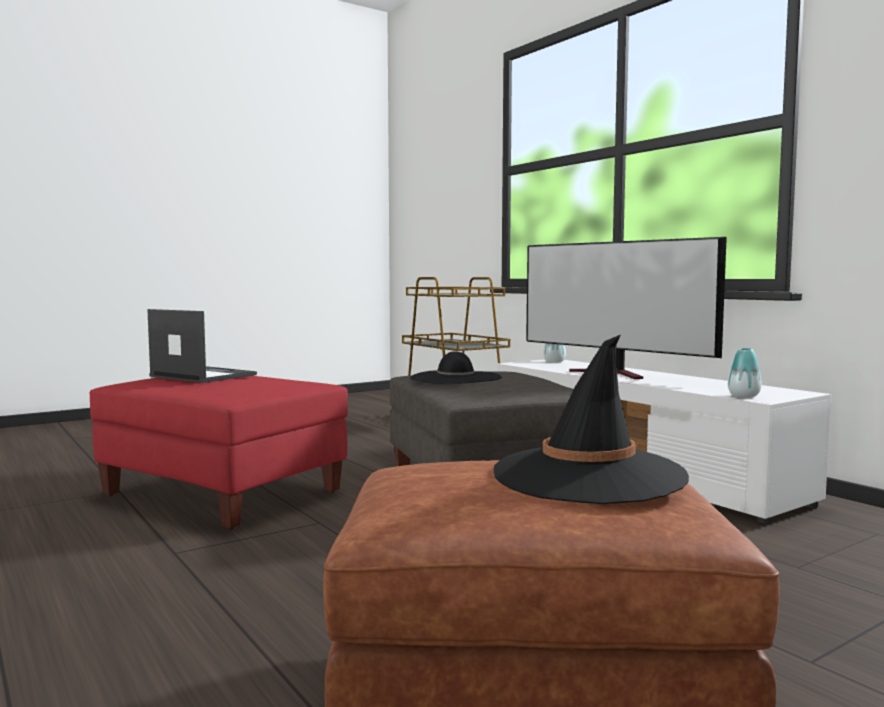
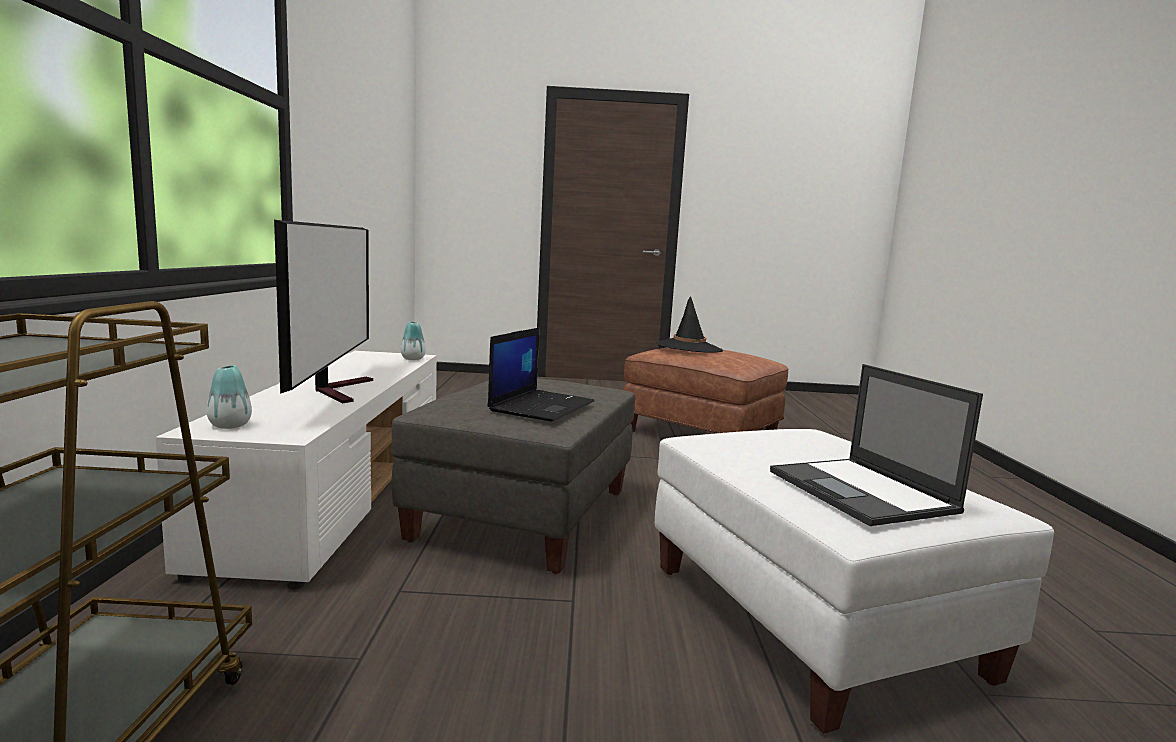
camera: 145 degrees left, 5 degrees up
(222, 494) = (810, 620): red ottoman -> white ottoman
(456, 378) = (542, 406): black hat -> laptop

